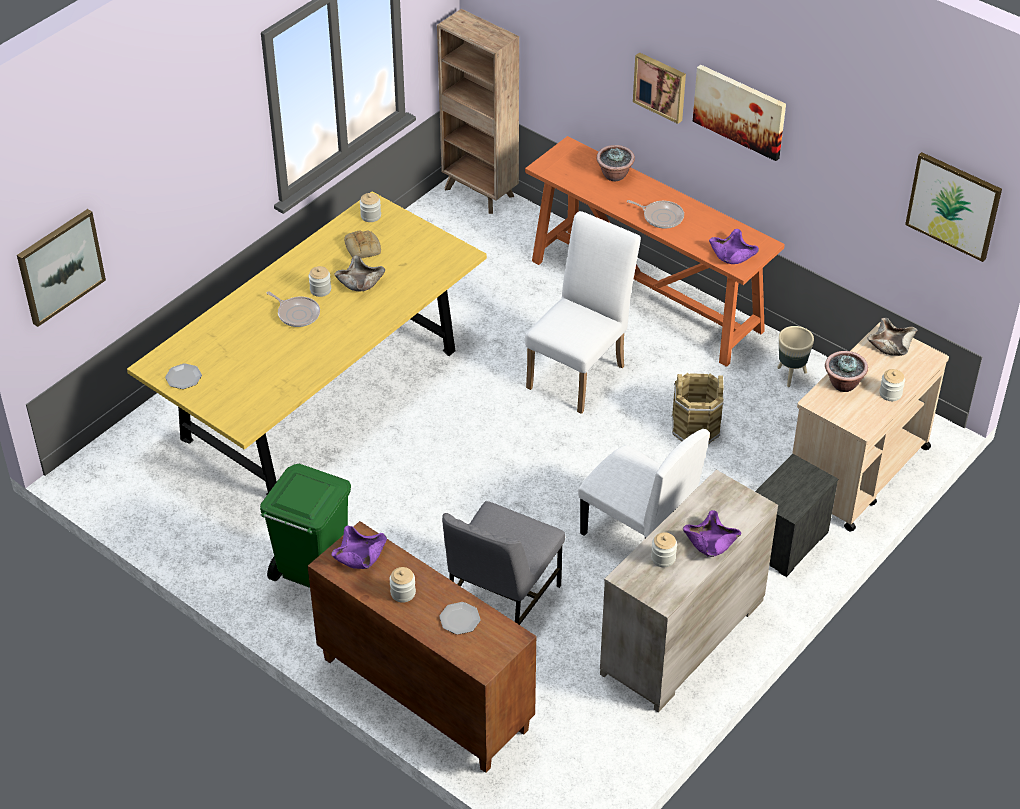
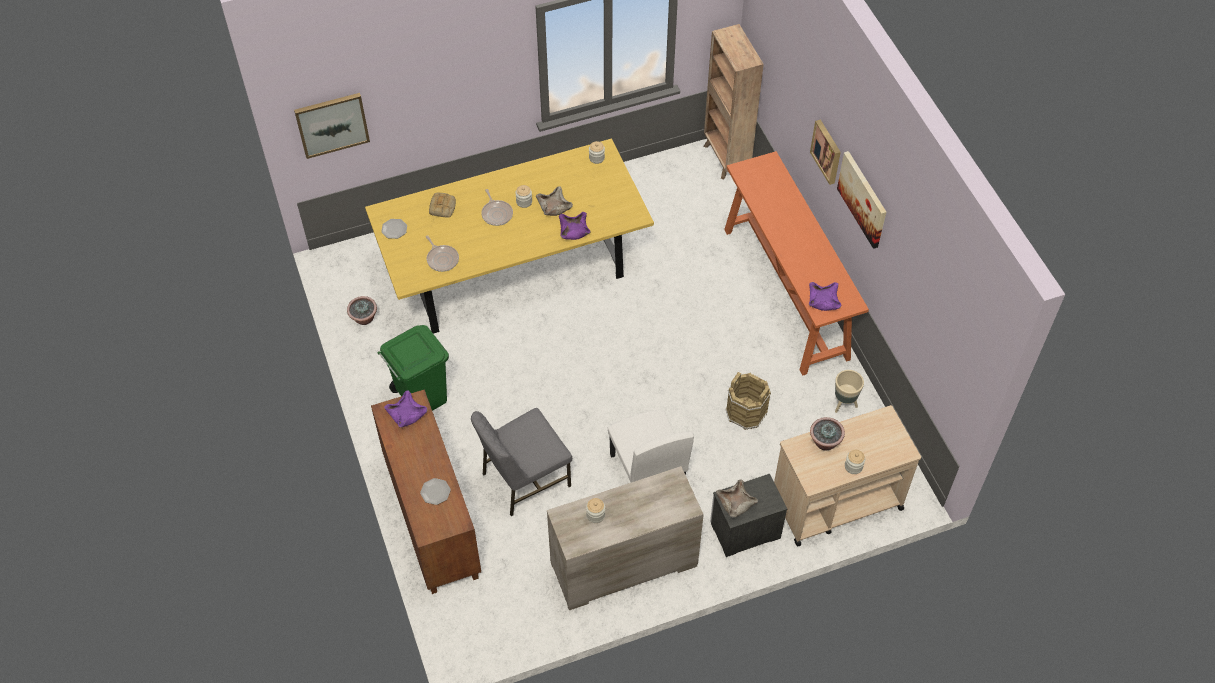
camera: 30 degrees right, 10 degrees up
(363, 248) = (574, 181): bread -> bread (443, 207)
(403, 593) = (414, 455): jar -> none
(580, 372) = (696, 332): white chair -> none
(614, 175) = (786, 198): potted plant -> potted plant (364, 319)
(661, 217) = (794, 247): frying pan -> frying pan (442, 259)
(710, 542) = (636, 519): purple bowl -> purple bowl (573, 231)
(891, 345) = (884, 428): beige bowl -> beige bowl (735, 503)
(953, 205) = (959, 351): picture -> none

